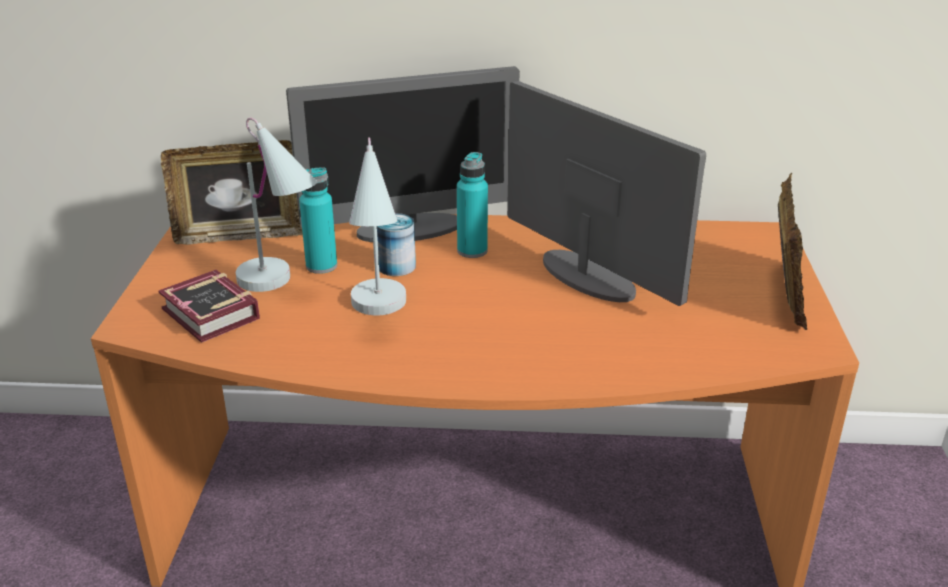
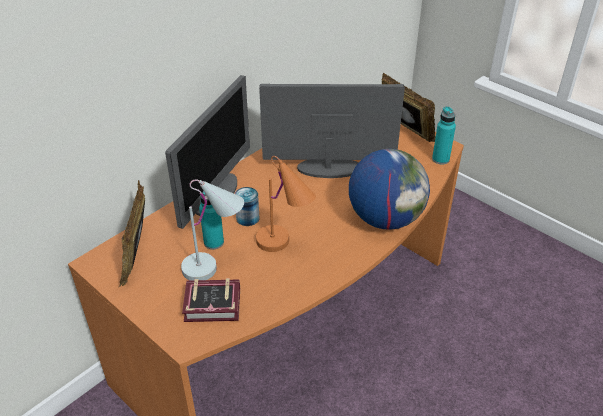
camera: 50 degrees left, 10 degrees up
(239, 235) = (137, 256): picture frame -> picture frame turned 150 degrees clockwise
(379, 314) = (285, 246): white table lamp -> orange table lamp
(472, 251) = (264, 187): turquoise bottle -> turquoise bottle (440, 159)
(550, 366) = (385, 219): none -> globe

